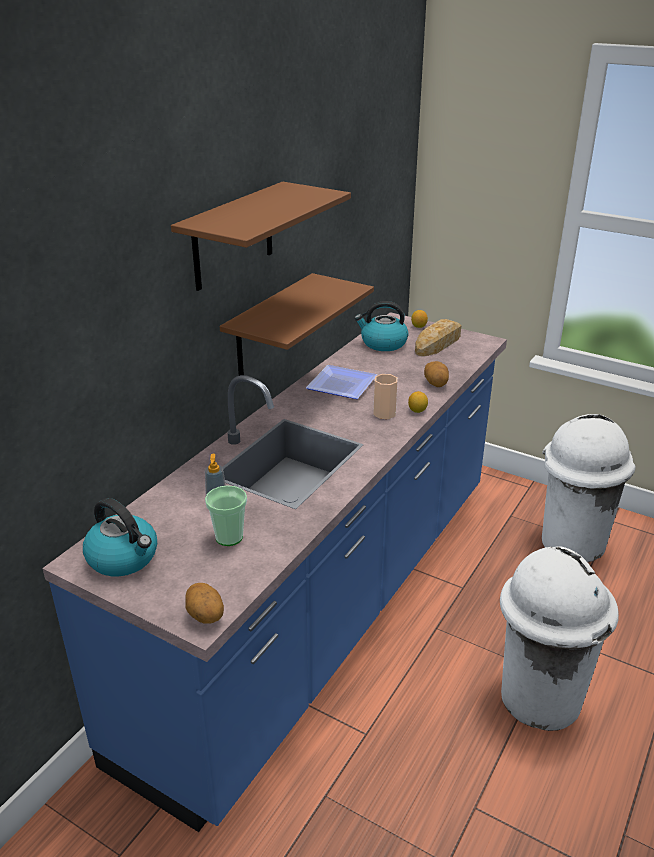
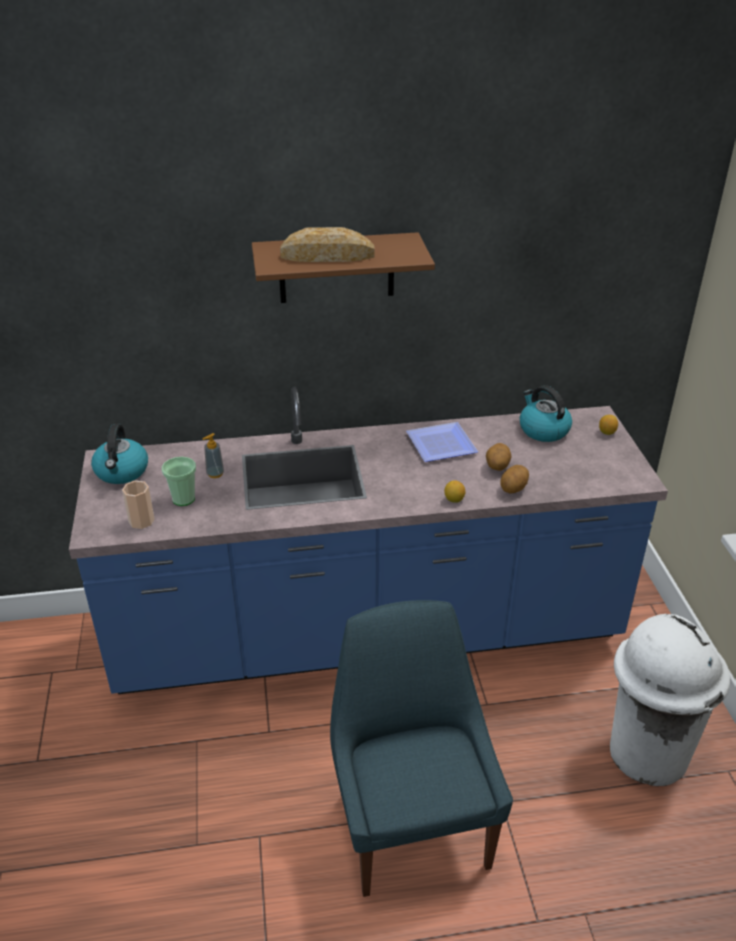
camera: 50 degrees right, 5 degrees up
(205, 616) = (97, 532): potato -> potato (497, 467)
(270, 326) = (386, 360): brown shelf -> none
(384, 413) = (426, 486): cup -> cup (141, 521)
(439, 343) = (592, 457): bread -> bread (327, 256)
(539, 697) = (411, 824): white trash can -> blue chair

